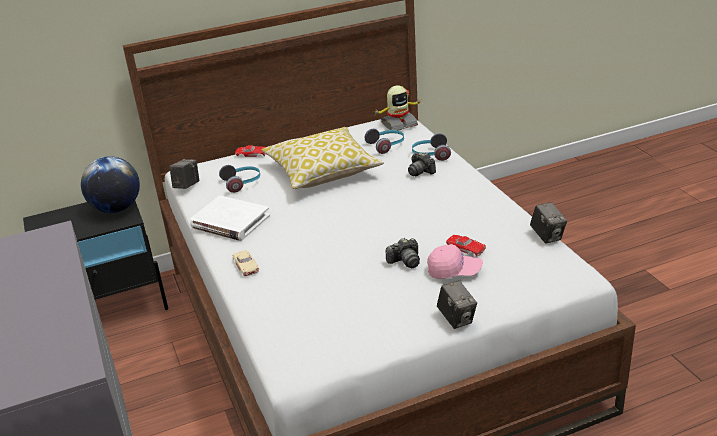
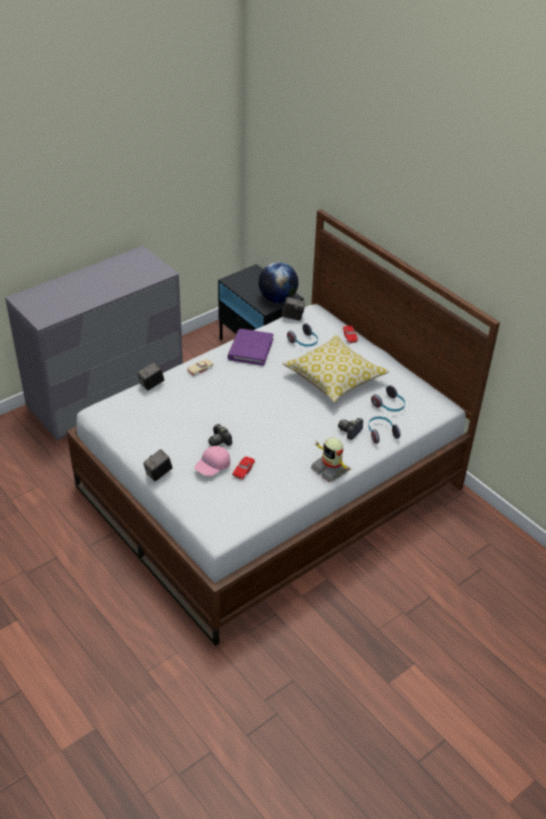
camera: 70 degrees right, 10 degrees up
(230, 222) = (250, 349): white book -> purple book
(398, 124) = (431, 406): toy robot -> toy robot (330, 469)
(454, 271) = (212, 467): pink cap -> pink cap turned 45 degrees clockwise
(547, 236) = (270, 513): camera -> camera (151, 385)

